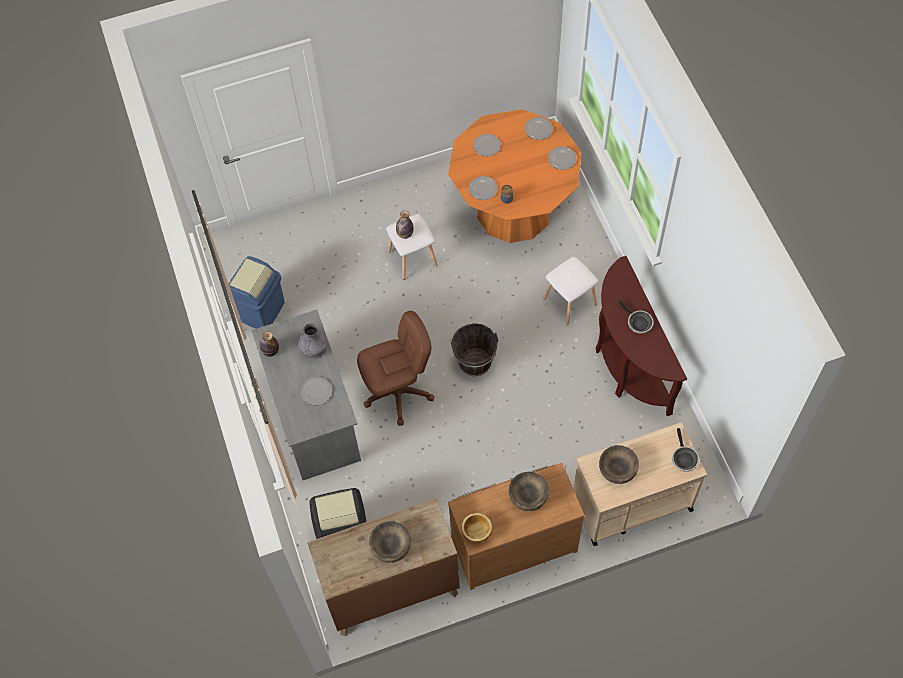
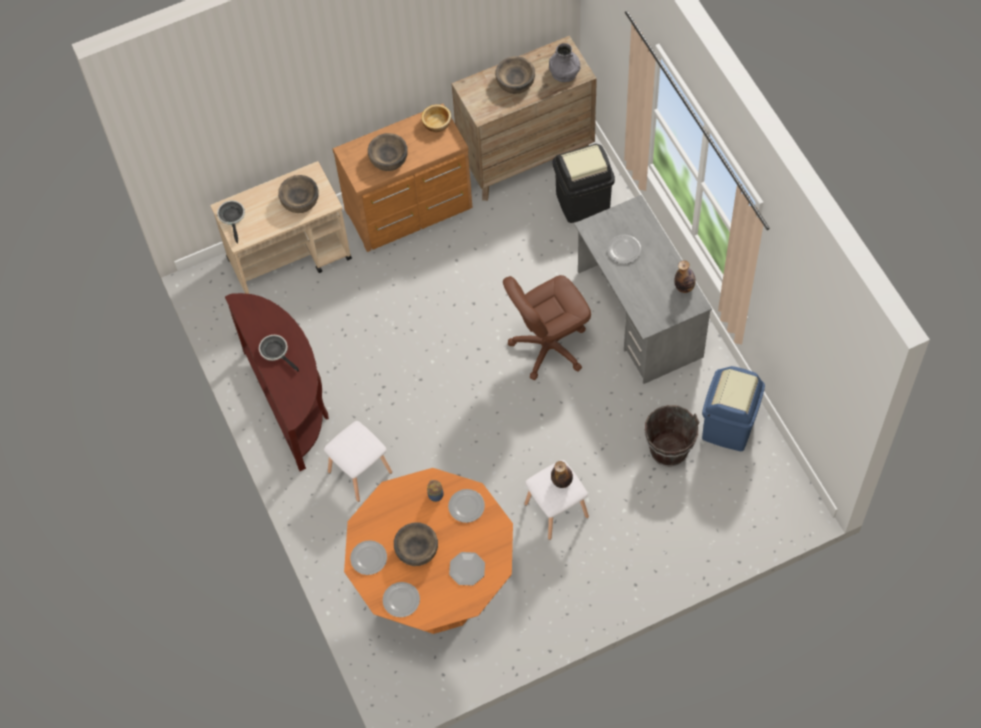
camera: 175 degrees right, 0 degrees up
(314, 348) = (636, 295): grey vase -> grey vase (564, 72)
(475, 362) = (466, 389): brown bucket -> brown bucket (669, 450)
(524, 162) = (417, 550): none -> brown bowl

